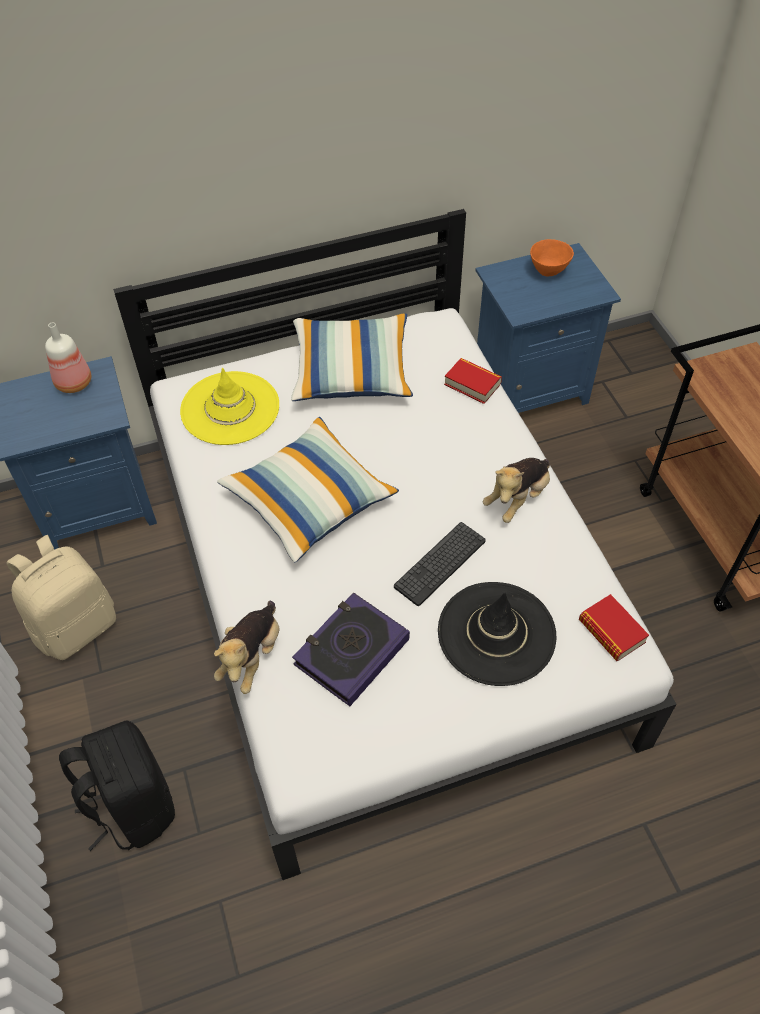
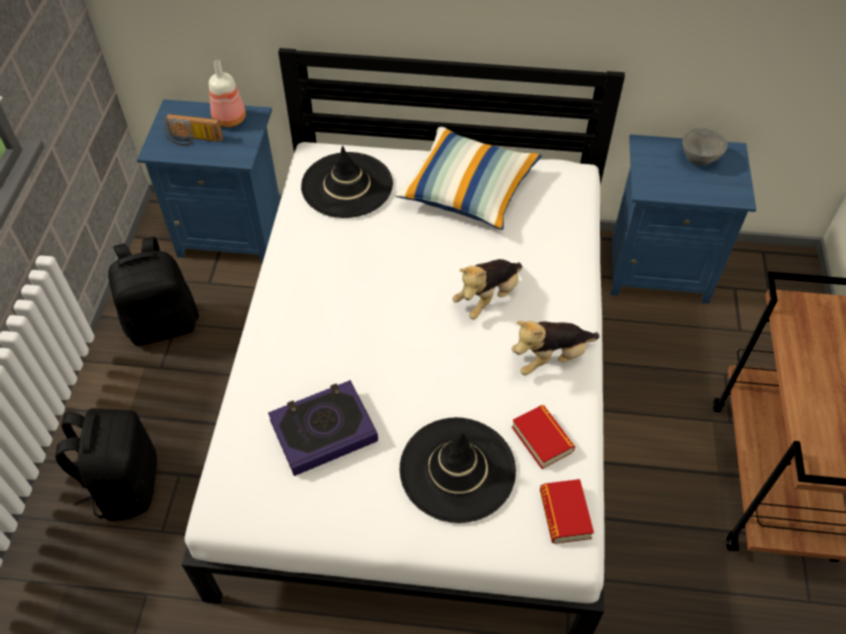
camera: 25 degrees right, 0 degrees up
(47, 417) = (193, 140): none -> radio
(76, 626) = (163, 323): beige backpack -> black backpack
(230, 408) = (347, 185): yellow hat -> black hat
(252, 656) = (242, 399): plush toy -> plush toy (488, 297)
(309, 500) = (366, 287): pillow -> none
(440, 564) = (444, 387): keyboard -> none
(472, 384) = (569, 239): book -> book (542, 439)
(548, 271) = (699, 159): orange bowl -> grey bowl

